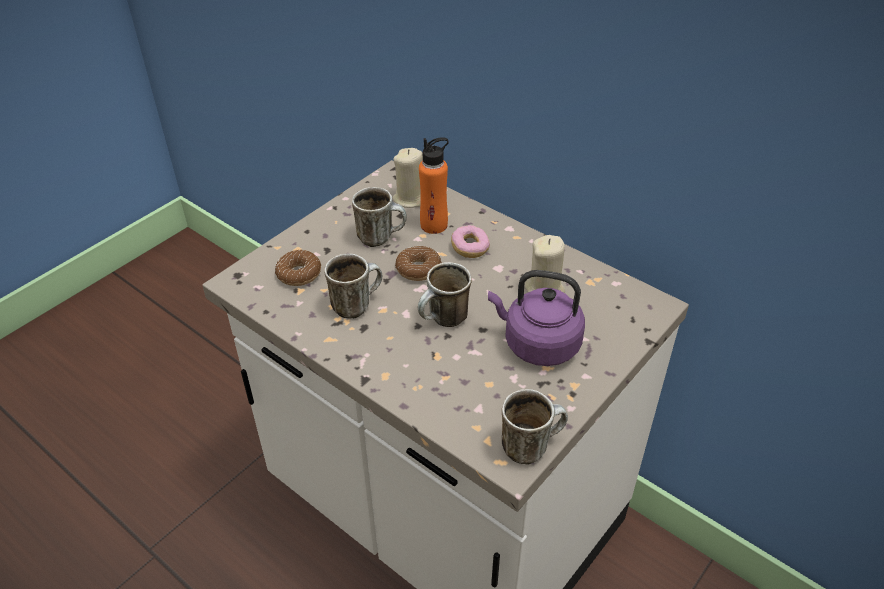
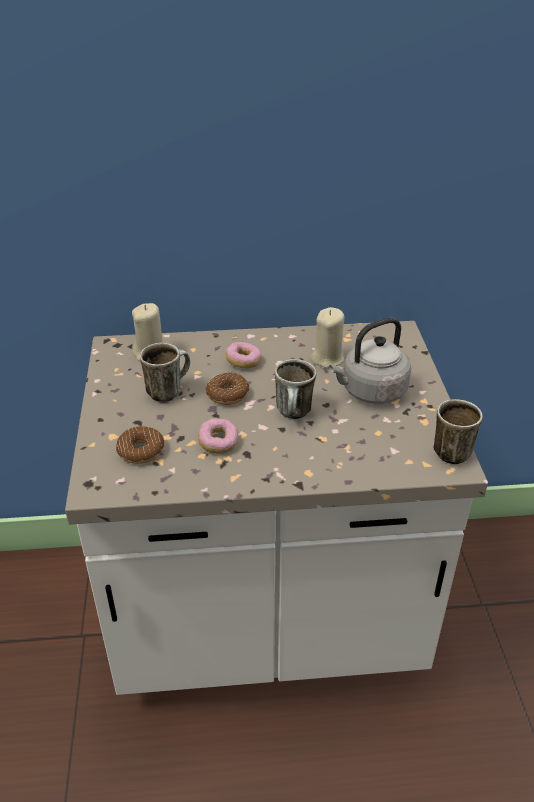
camera: 45 degrees left, 5 degrees down
(356, 304) = (218, 443): mug -> donut
(434, 225) = (195, 361): orange bottle -> none
(537, 344) = (370, 392): purple kettle -> grey kettle

